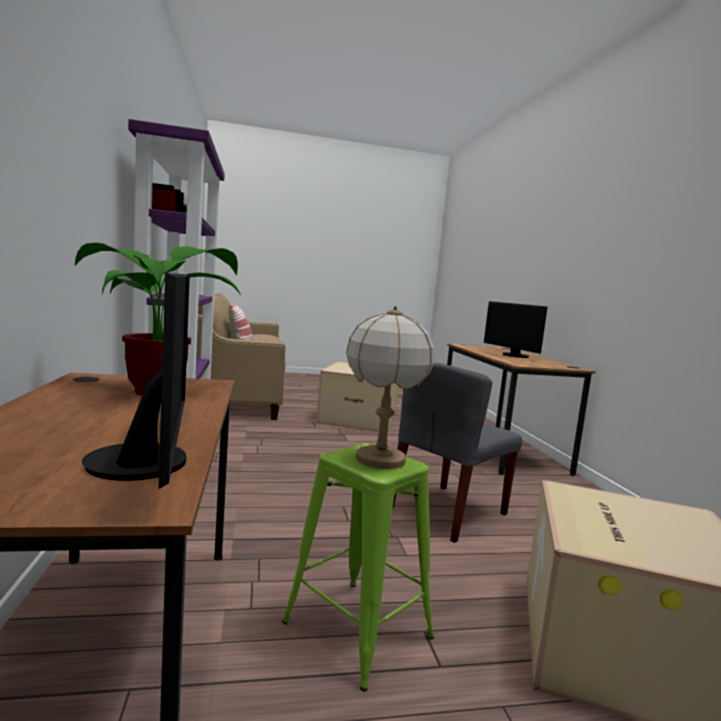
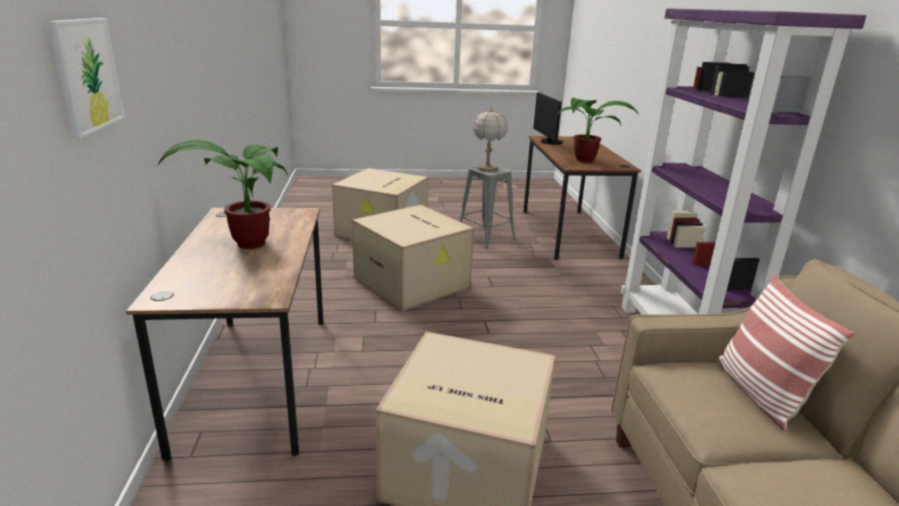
camera: 175 degrees left, 15 degrees up
(356, 629) = (485, 237): green stool -> grey stool
(447, 512) = (413, 282): grey chair -> cardboard box
(513, 355) = (245, 245): monitor -> potted plant
(531, 253) = (87, 75): none -> picture

